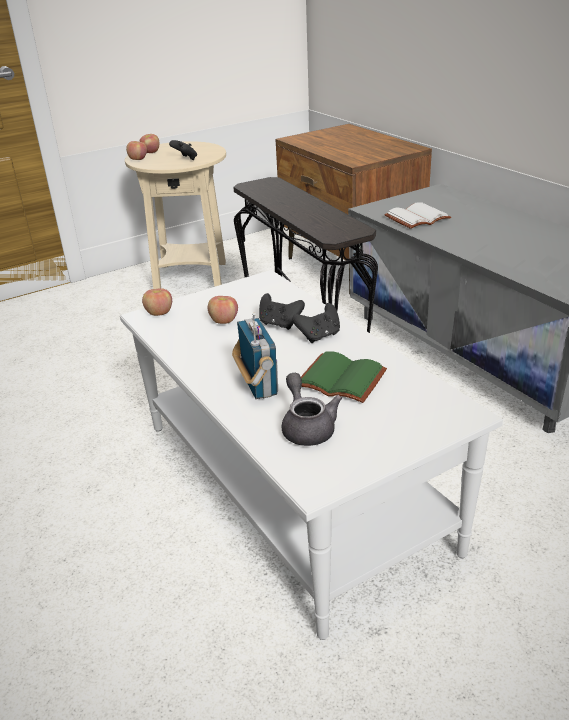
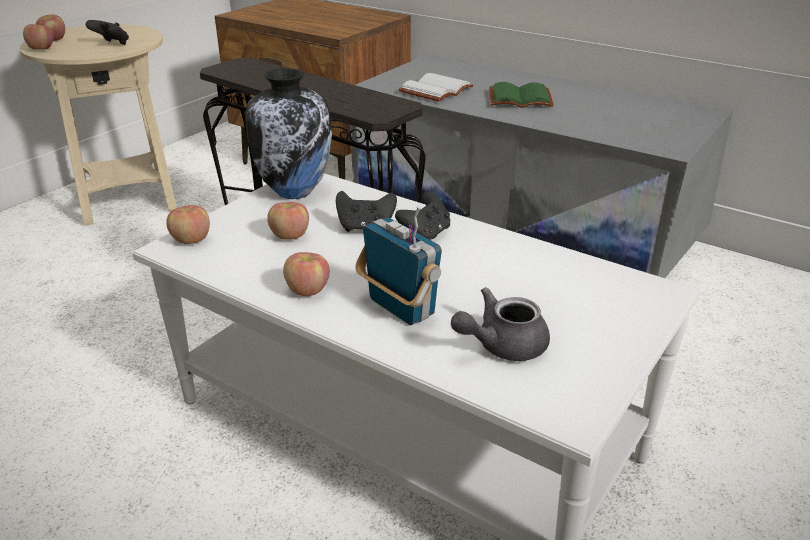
camera: 25 degrees left, 0 degrees up
(207, 362) = (307, 290): none -> apple
(251, 289) = (295, 192): none -> vase
(307, 427) = (501, 345): grey teapot -> grey teapot turned 75 degrees counterclockwise
(339, 380) = (492, 282): green book -> green book (519, 99)

